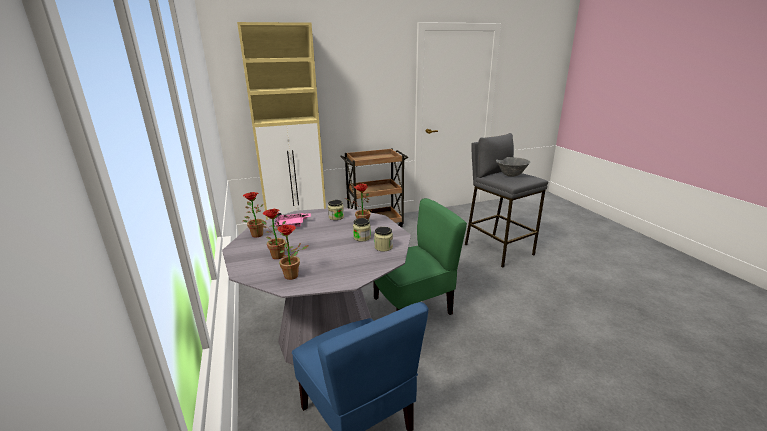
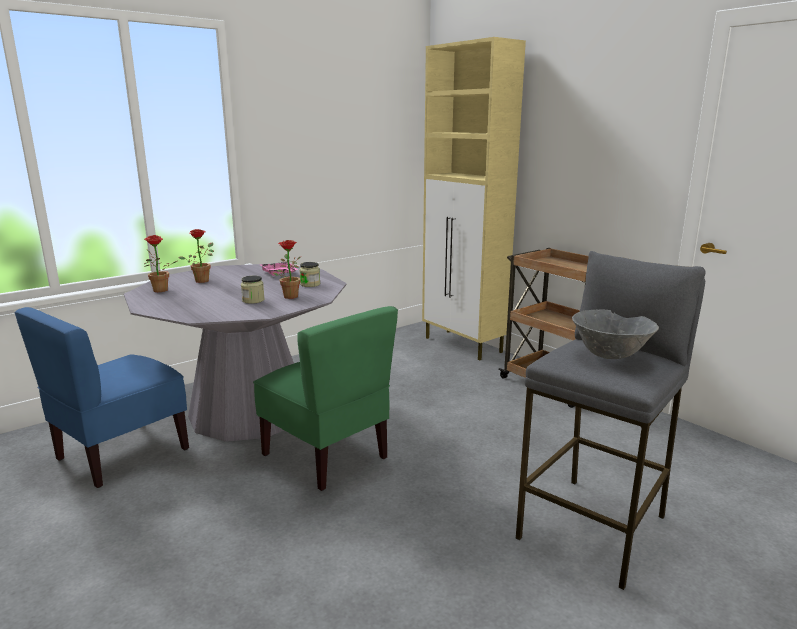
camera: 70 degrees right, 5 degrees down
(255, 234) = (251, 268): potted plant -> none
(383, 247) = (228, 311): jar -> none

